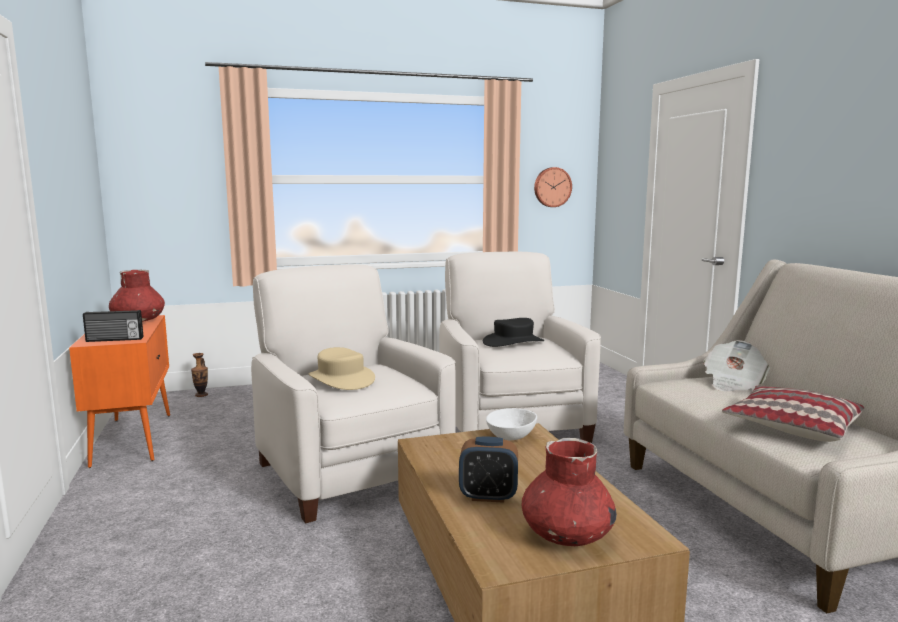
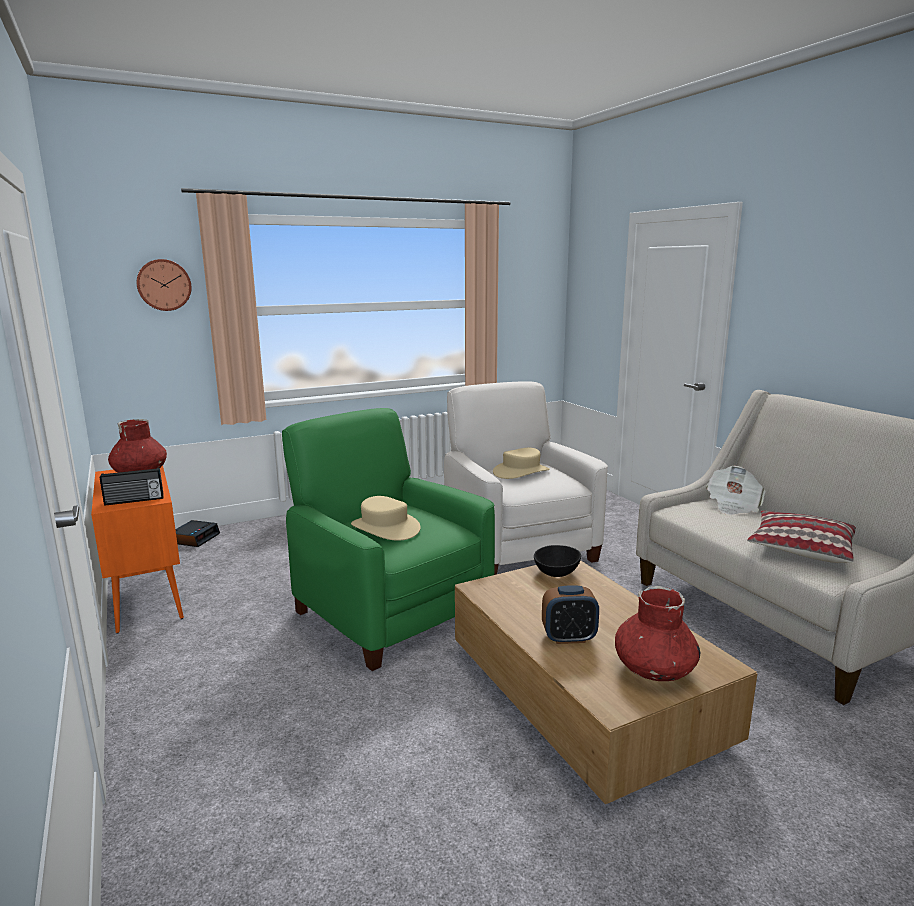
camera: 10 degrees left, 5 degrees up
(201, 395) = (194, 538): vase -> alarm clock
(351, 472) = (390, 612): white armchair -> green armchair
(511, 436) = (556, 572): white bowl -> black bowl
(513, 342) = (521, 472): black hat -> beige hat
(552, 187) = (526, 308): wall clock -> wall clock (164, 285)

